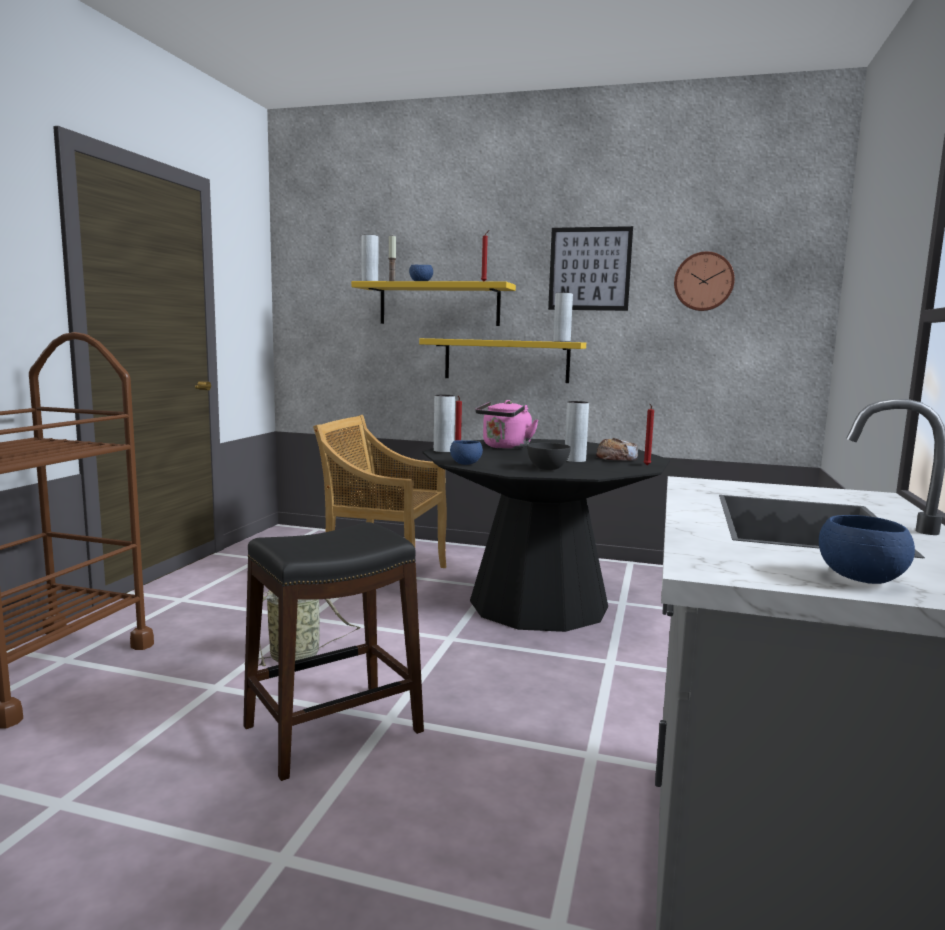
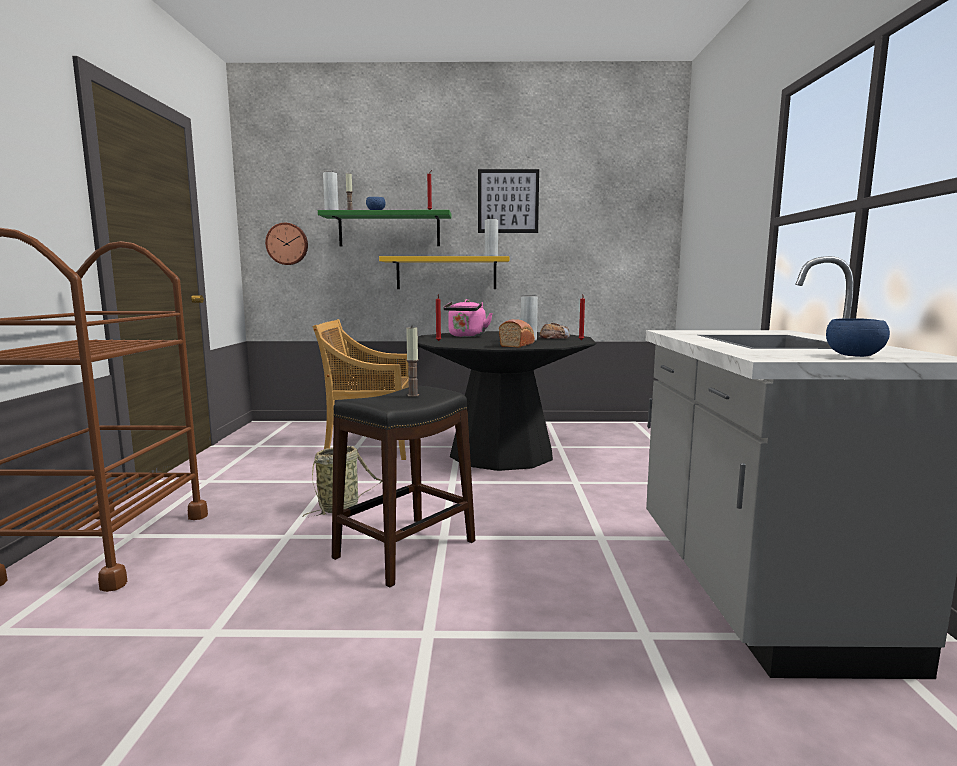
camera: 15 degrees left, 0 degrees up
(345, 539) = (413, 395): none -> candle
(439, 304) = (389, 230): yellow shelf -> green shelf
(443, 450) = (424, 340): grey vase -> none
(466, 464) = (455, 345): blue bowl -> none
(548, 468) = (518, 345): grey bowl -> bread
(703, 281) = (591, 210): wall clock -> wall clock (287, 244)

